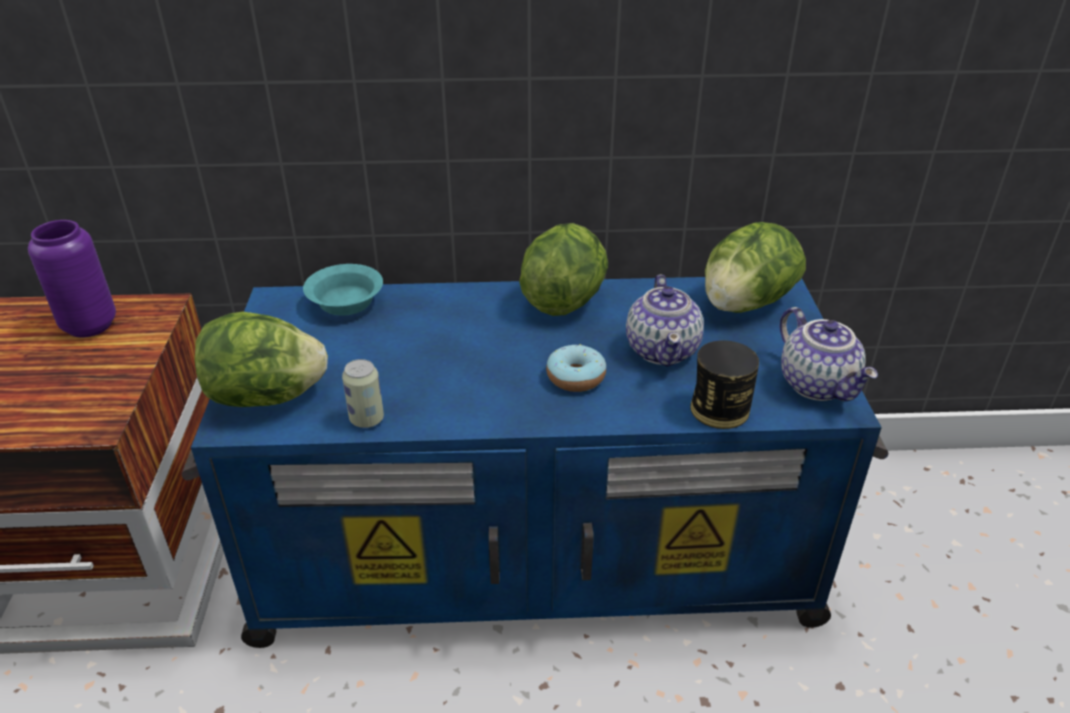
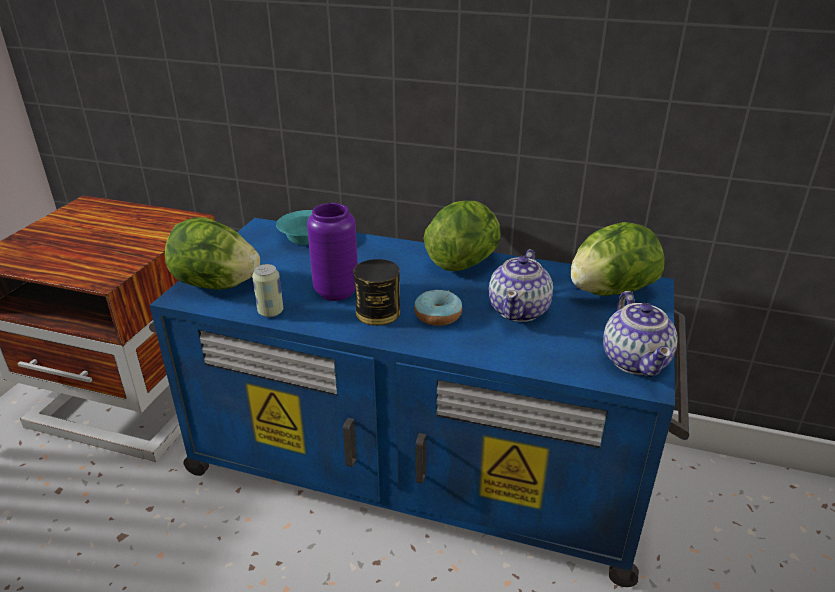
camera: 20 degrees right, 5 degrees down
(90, 325) = (141, 222): purple vase -> purple vase (336, 292)
(719, 409) = (538, 361): can -> can (378, 313)

